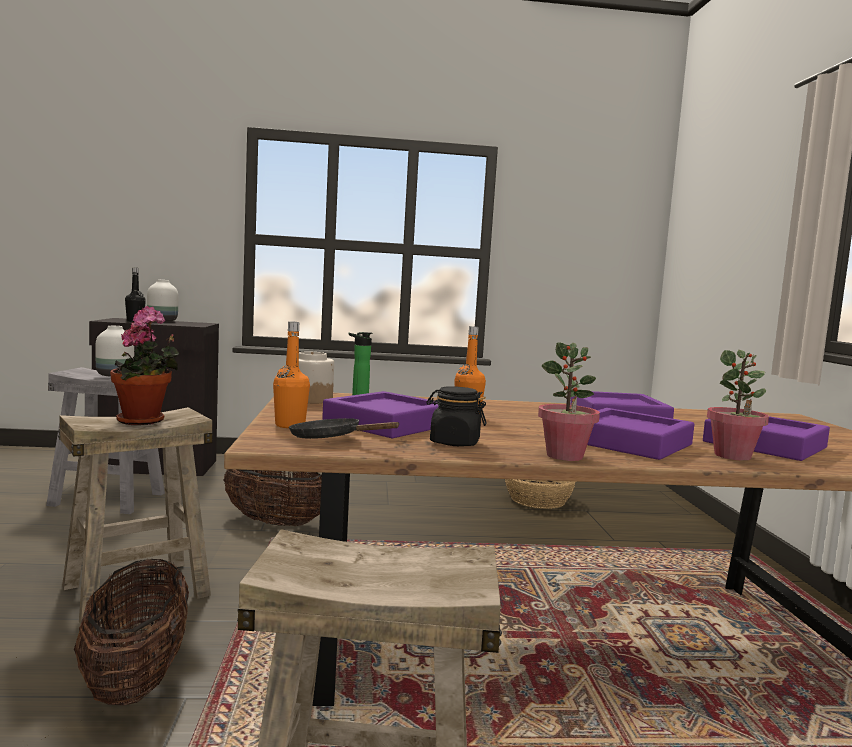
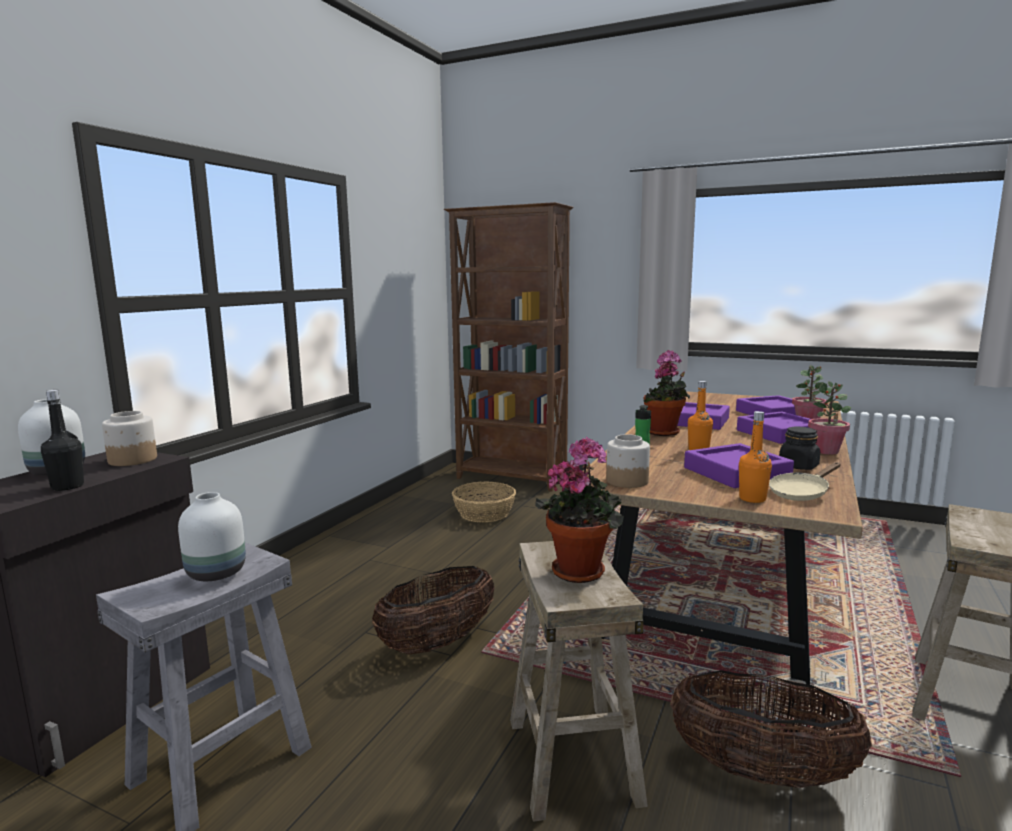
camera: 60 degrees left, 5 degrees up
(190, 324) = (132, 460): none -> jar
(331, 439) = (801, 493): black frying pan -> beige frying pan
(525, 408) = (664, 433): none -> potted plant
(650, 497) = (512, 479): none -> brown bookcase

